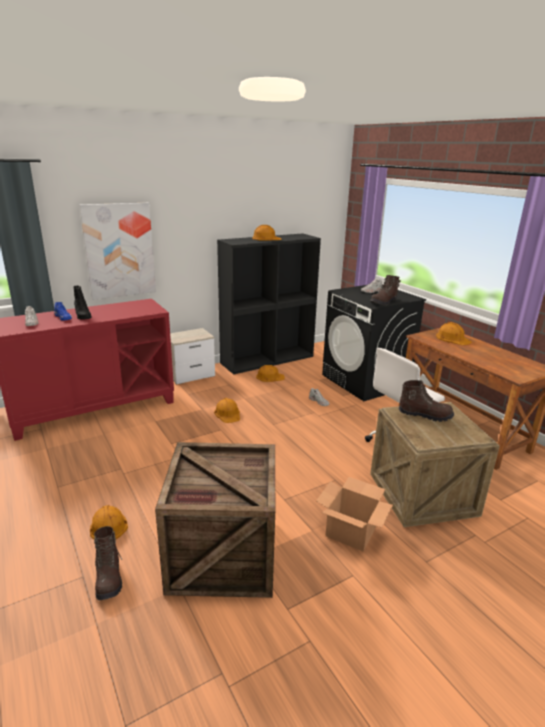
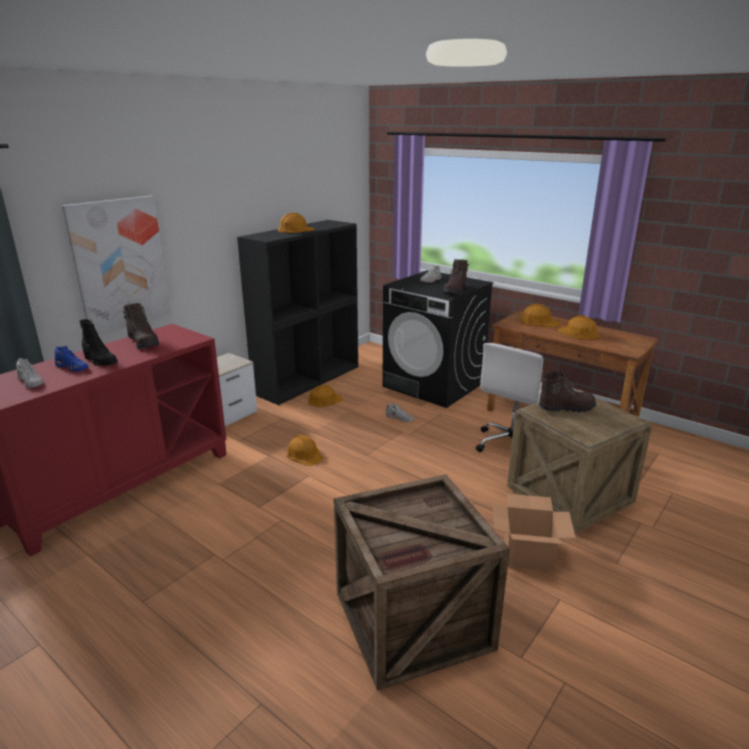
camera: 20 degrees left, 0 degrees up
(108, 525) = (248, 629): orange hard hat -> orange hard hat (578, 333)
(109, 577) = (296, 693): brown boot -> brown boot (144, 342)

